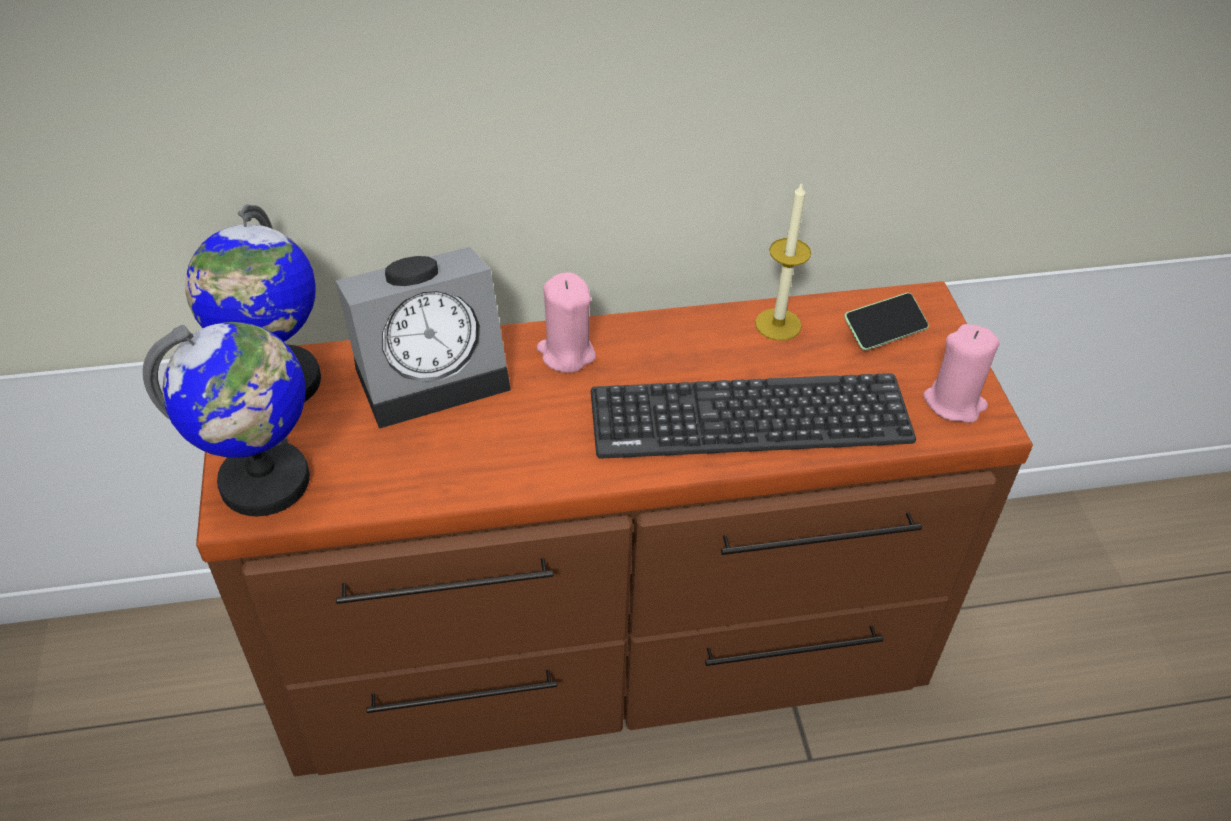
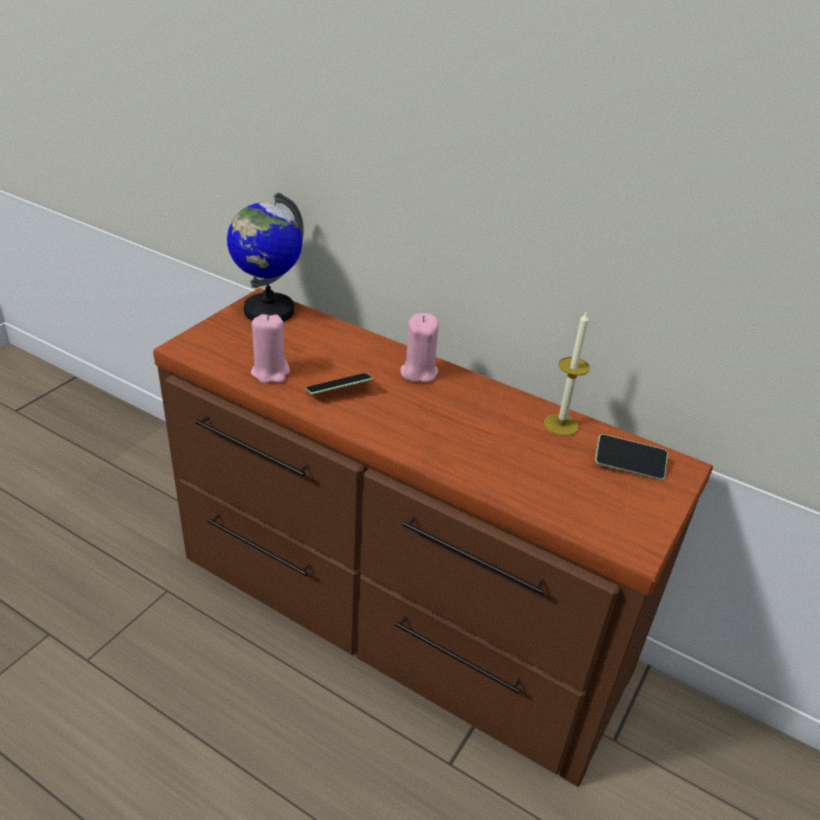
camera: 40 degrees right, 10 degrees down
(265, 482) = (209, 343): globe -> none
(434, 372) = (342, 344): alarm clock -> none
(513, 440) = (338, 391): none -> phone
(750, 418) = (479, 455): keyboard -> none
(954, 403) = (626, 525): pink candle -> pink candle (271, 372)

